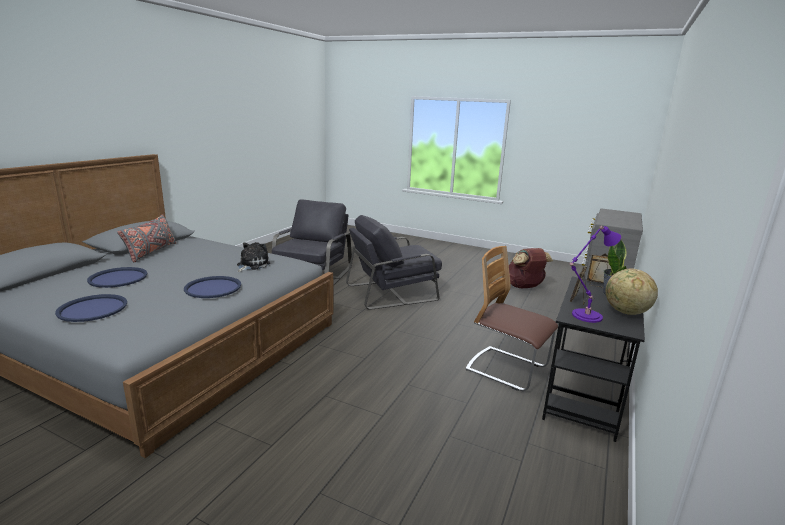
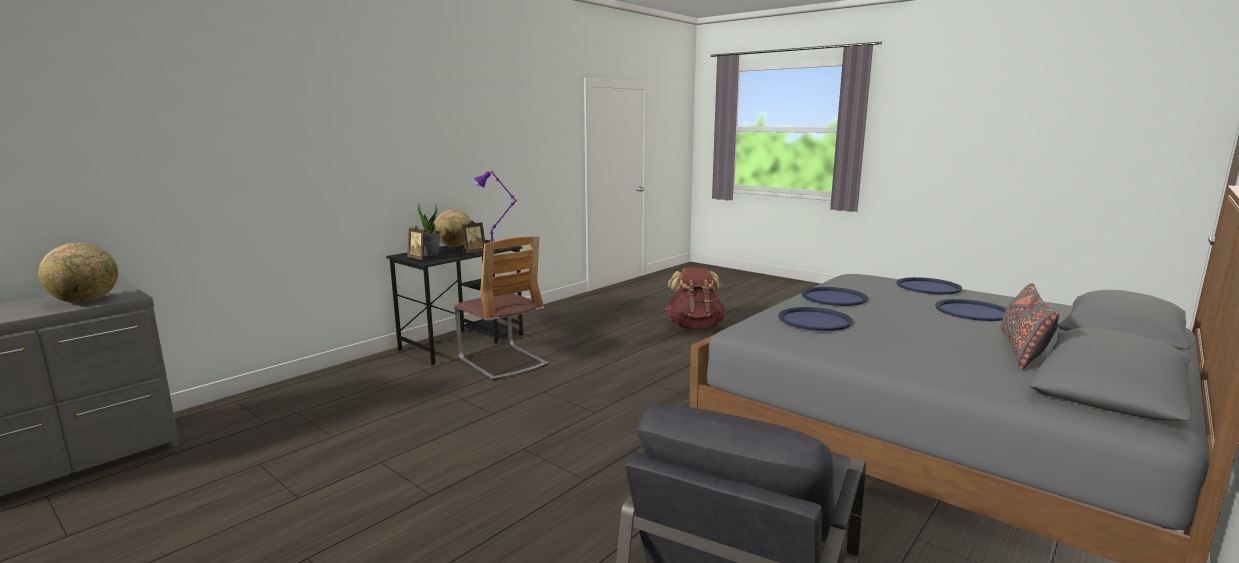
camera: 165 degrees left, 5 degrees down
(251, 265) = (814, 320): plush toy -> blue tray
(392, 292) = (548, 493): grey armchair -> none
(523, 287) = (233, 482): brown backpack -> brown backpack (695, 326)
(610, 221) = (86, 301): none -> globe

